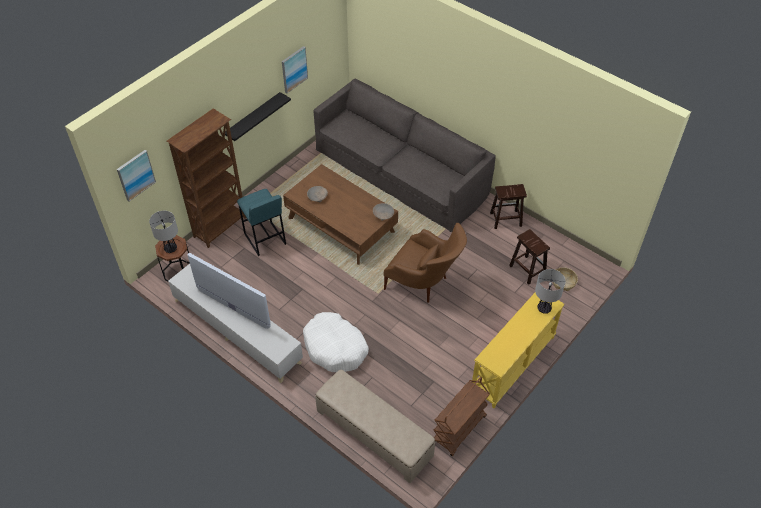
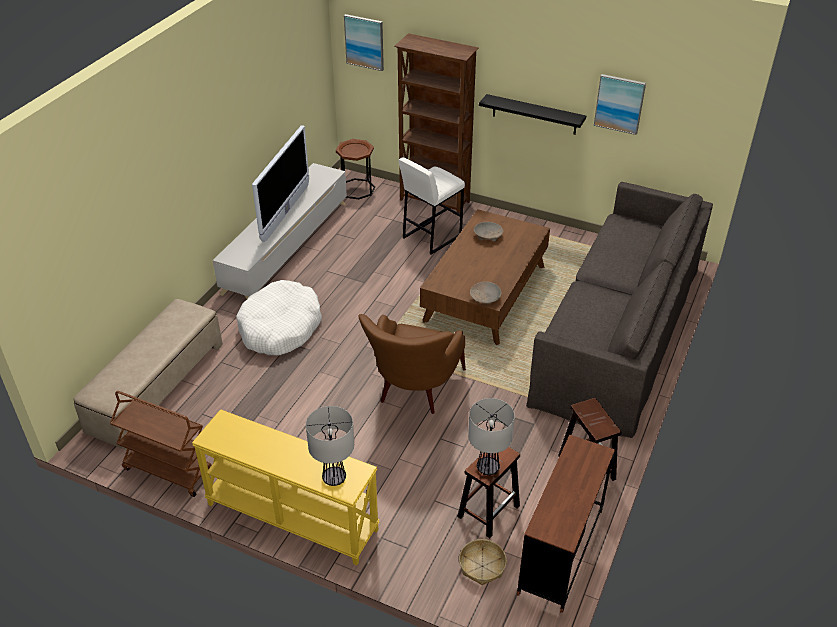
camera: 75 degrees right, 10 degrees down
(170, 249) = (353, 150): table lamp -> table lamp (487, 468)
(265, 239) = (431, 237): turquoise stool -> white stool
(559, 246) = (561, 551): none -> brown desk

